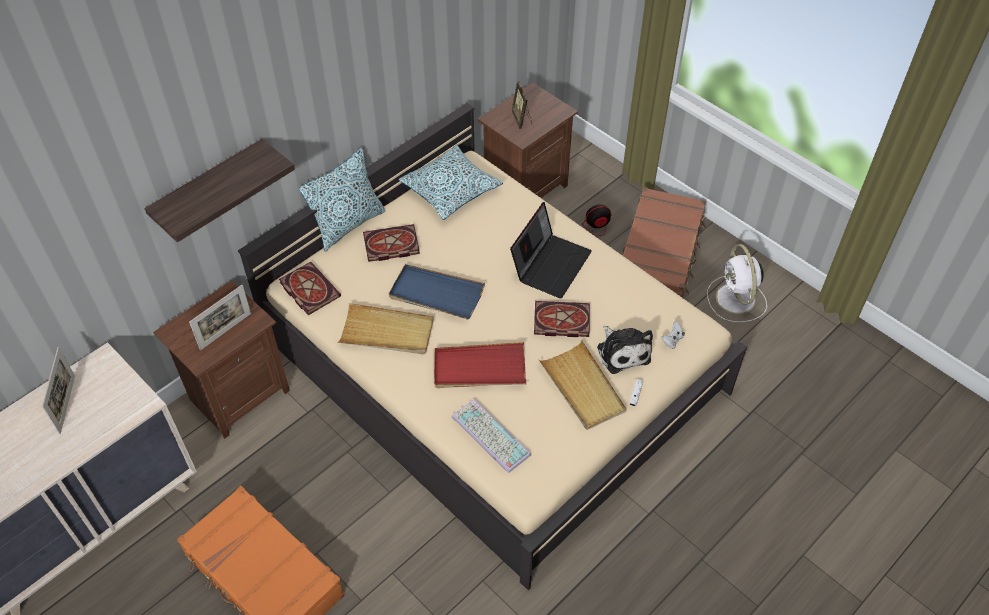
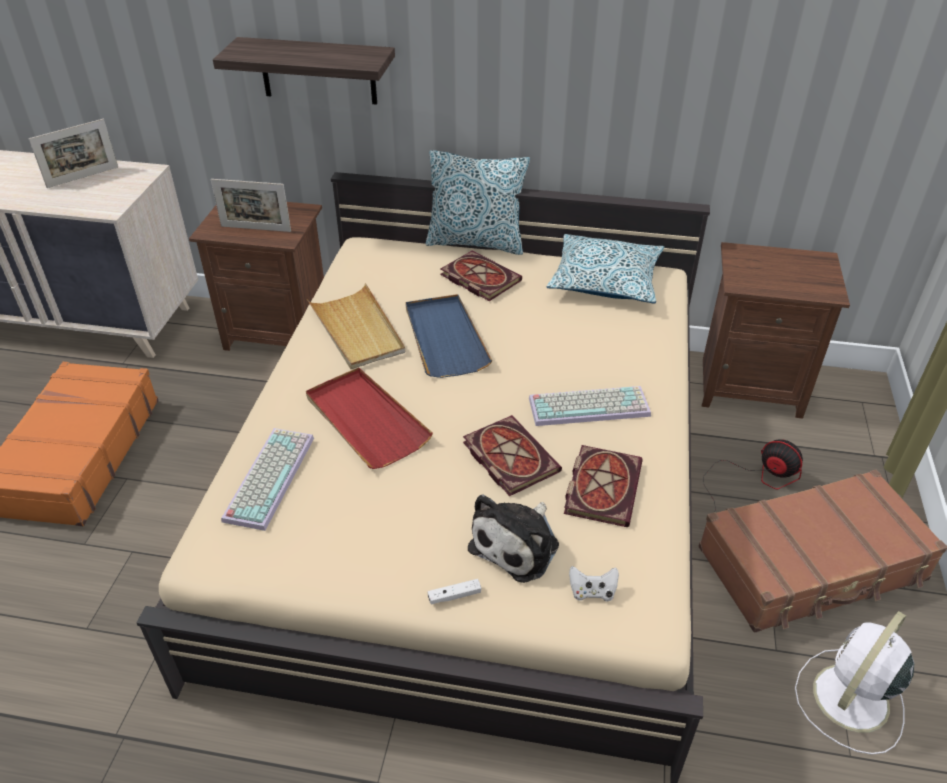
camera: 55 degrees right, 10 degrees down
(308, 289) = (365, 257): book -> book (601, 486)
(522, 119) = (768, 271): picture frame -> none
(550, 264) = (590, 405): laptop -> keyboard
(582, 388) = (417, 531): beige tray -> none

